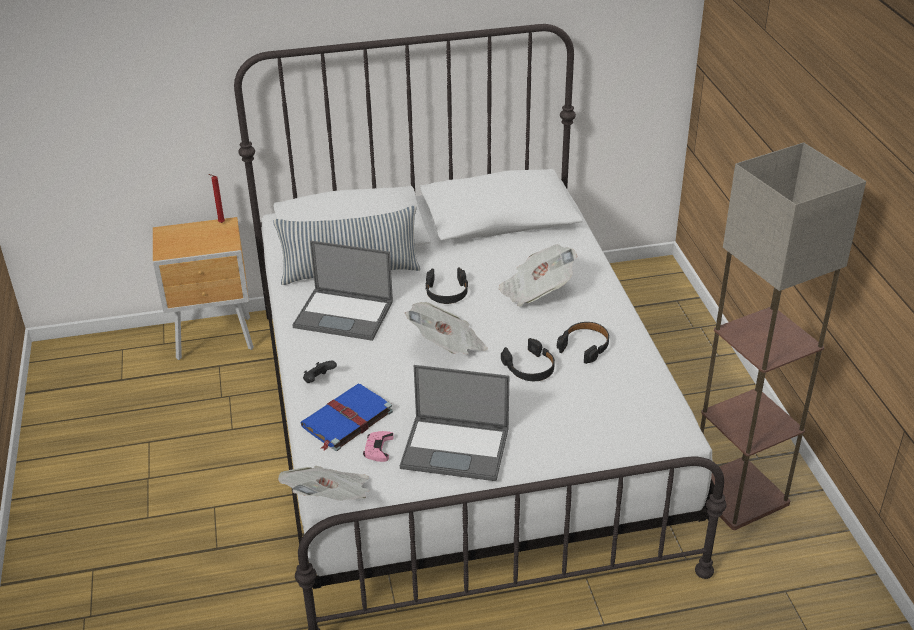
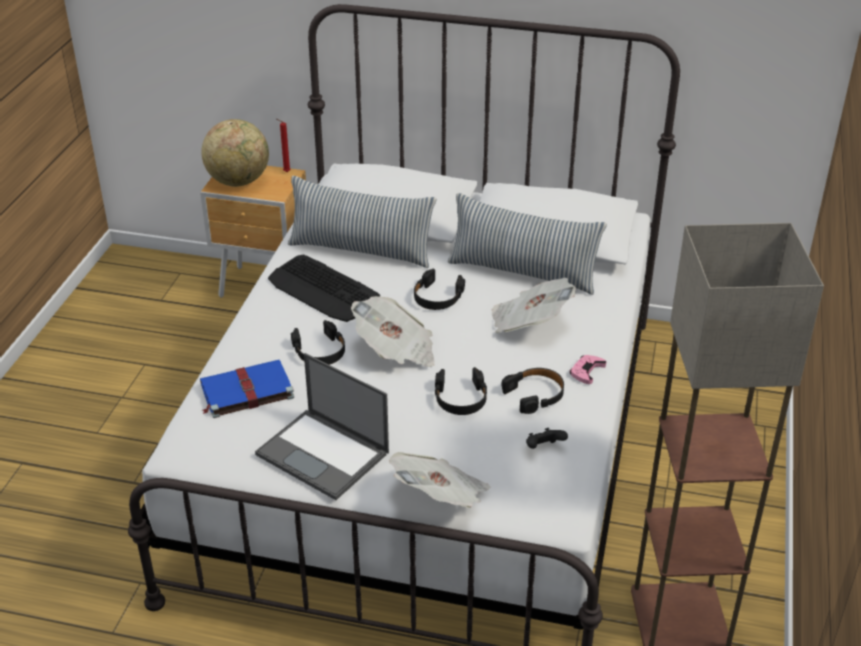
camera: 25 degrees right, 0 degrees up
(182, 242) = (239, 181): none -> globe
(319, 380) = (250, 345): black game controller -> black game controller (543, 448)
(330, 499) = (172, 462): newspaper -> newspaper (441, 498)
(345, 314) = (323, 290): laptop -> keyboard
(378, 448) = (252, 429): pink game controller -> pink game controller (586, 371)
(384, 366) = (320, 351): none -> black headphones
(500, 252) = (523, 272): none -> pillow

